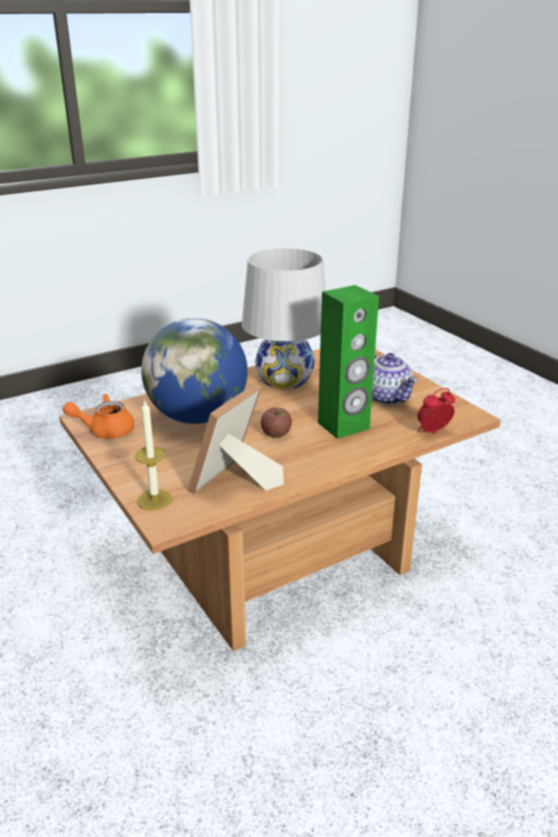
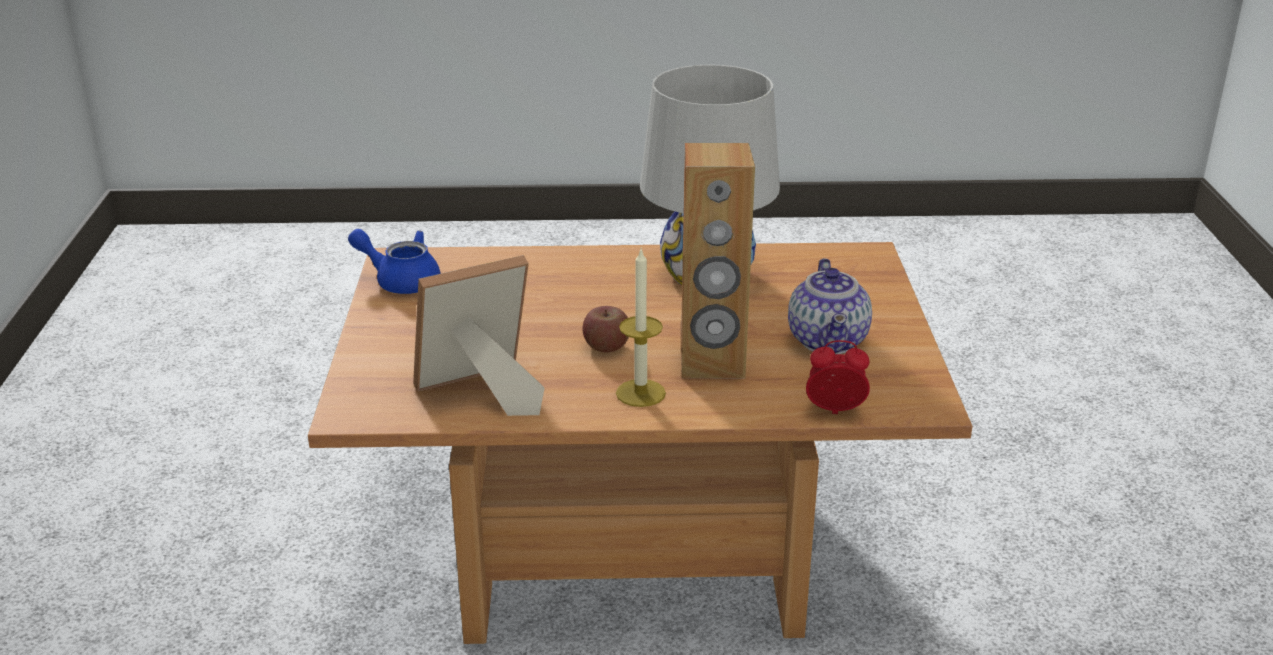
camera: 30 degrees right, 0 degrees up
(105, 430) = (401, 281): orange teapot -> blue teapot
(154, 500) = (366, 383): candle -> candle (640, 393)
(197, 417) = (530, 295): globe -> none
(344, 426) = (712, 364): green speaker -> brown speaker

